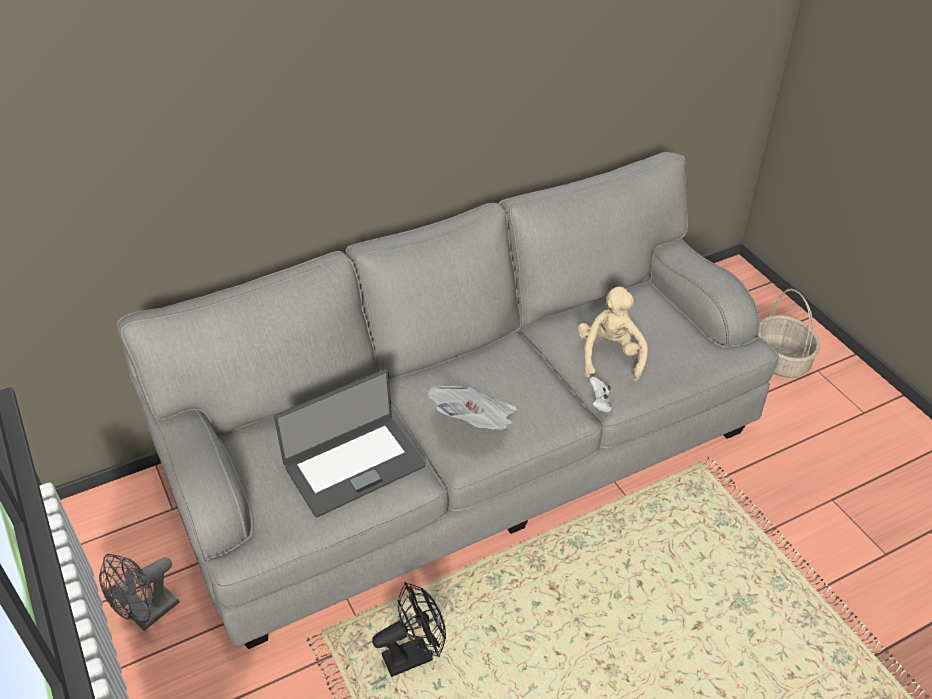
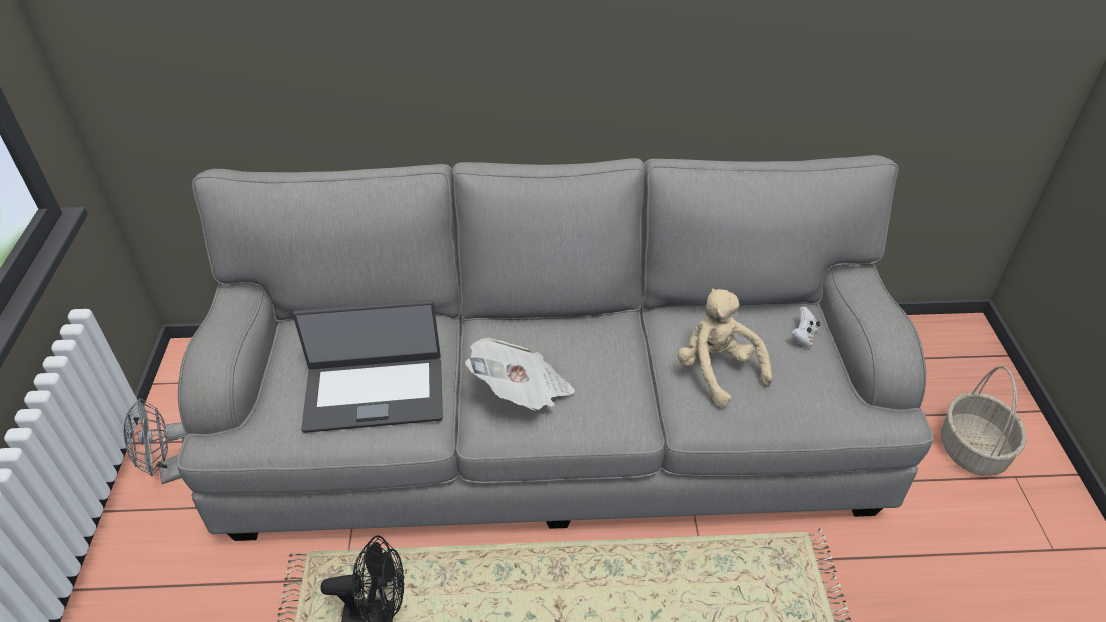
camera: 25 degrees right, 0 degrees up
(600, 403) = (673, 419): white game controller -> white game controller (803, 336)
(609, 356) = (717, 371): beige plush toy -> beige plush toy turned 60 degrees counterclockwise

